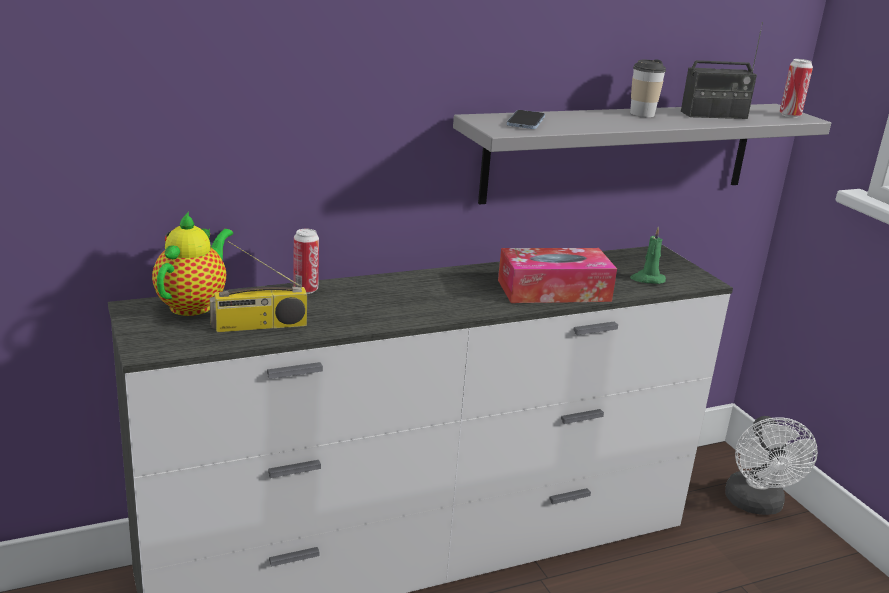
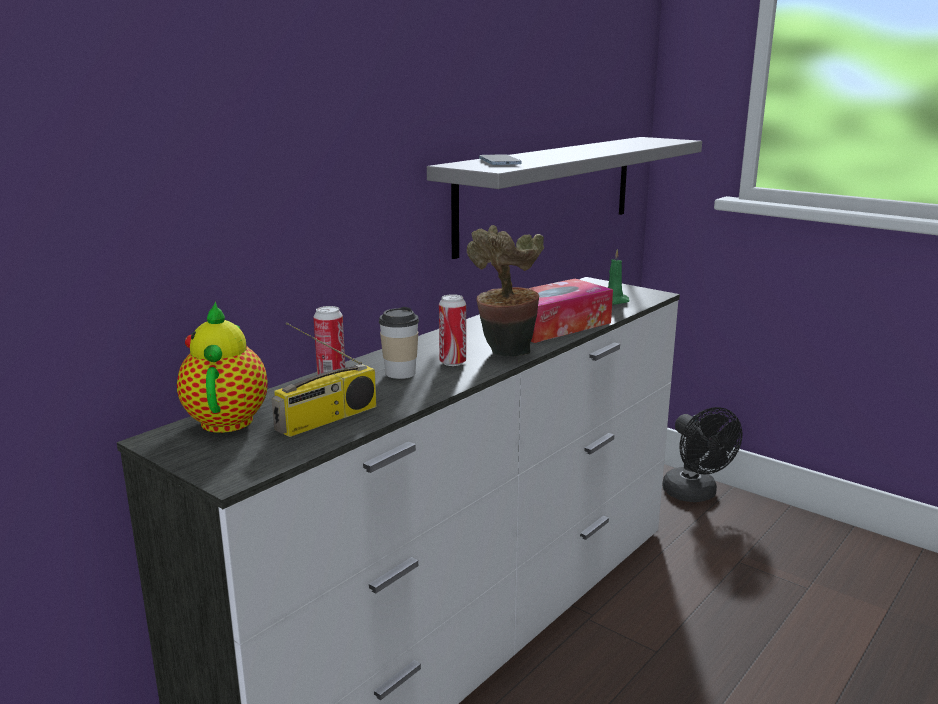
camera: 25 degrees left, 5 degrees down
(470, 307) = (505, 354): none -> potted plant
(642, 114) = (571, 149): cup -> cup (400, 373)
(714, 115) = (621, 145): radio -> none
(756, 505) = (695, 495): white fan -> black fan
(790, 115) = (668, 140): can -> can (452, 362)

